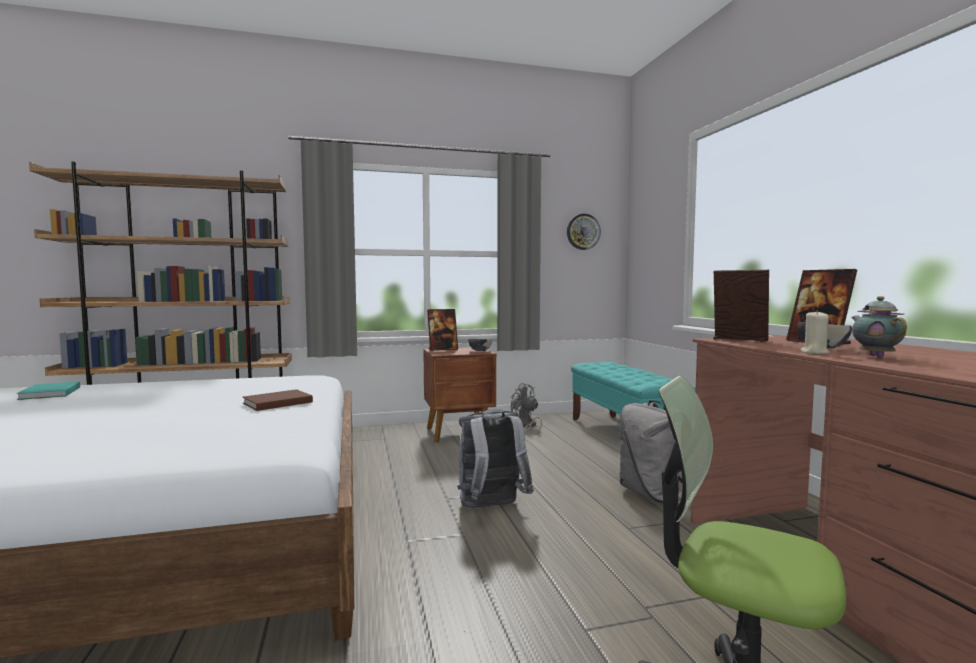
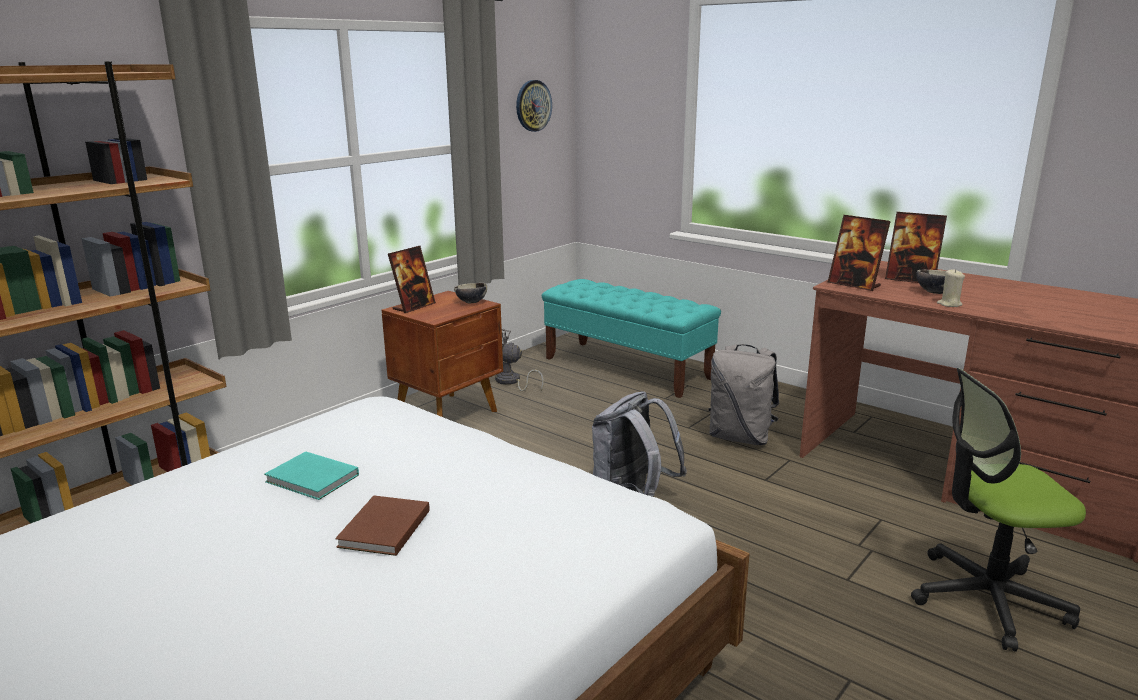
camera: 35 degrees left, 15 degrees up
(48, 393) = (69, 557): turquoise book -> turquoise book (313, 479)
(275, 403) = (482, 466): brown book -> brown book (382, 529)
(739, 340) = (854, 285): picture frame -> picture frame turned 135 degrees counterclockwise
(875, 356) = (990, 303): teapot -> none

